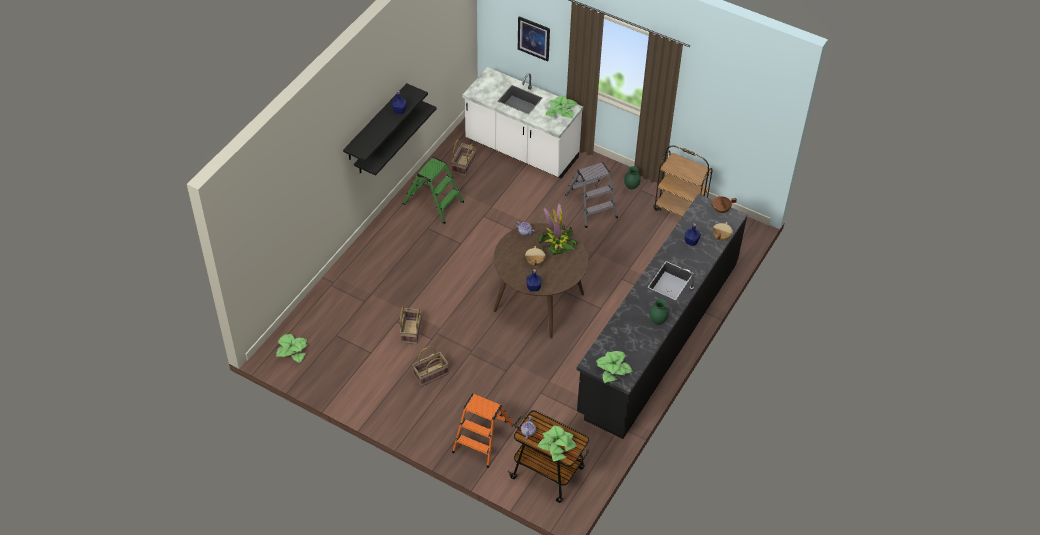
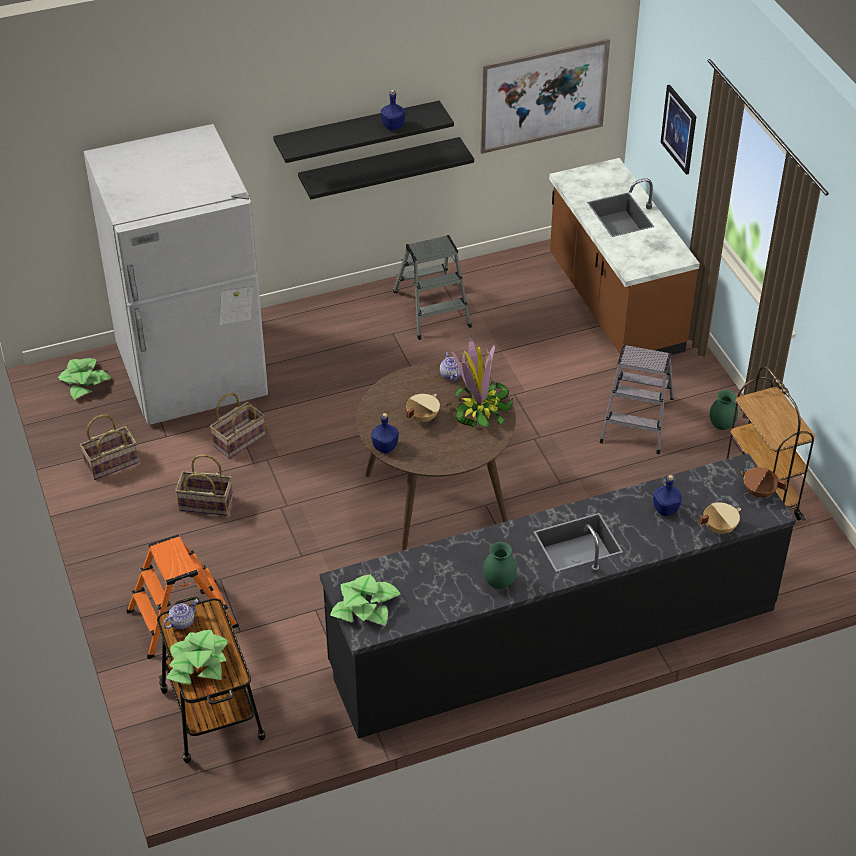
camera: 40 degrees right, 5 degrees down
(345, 309) = (192, 370): none -> white fridge
(433, 202) = (431, 308): green step ladder -> grey step ladder
(445, 52) = (544, 96): none -> picture
(463, 165) = (517, 285): basket -> basket (111, 463)
(521, 150) = (613, 305): white counter -> brown counter
(561, 111) = (661, 254): potted plant -> none

